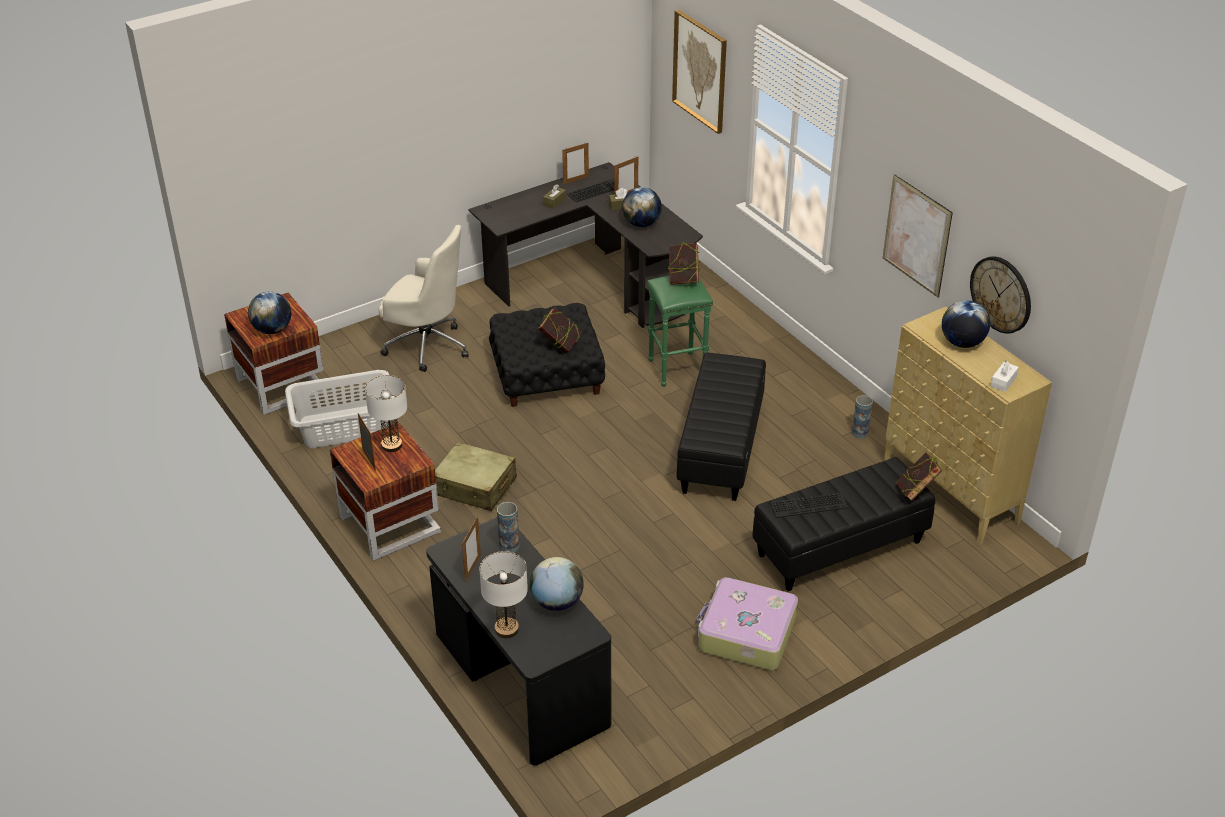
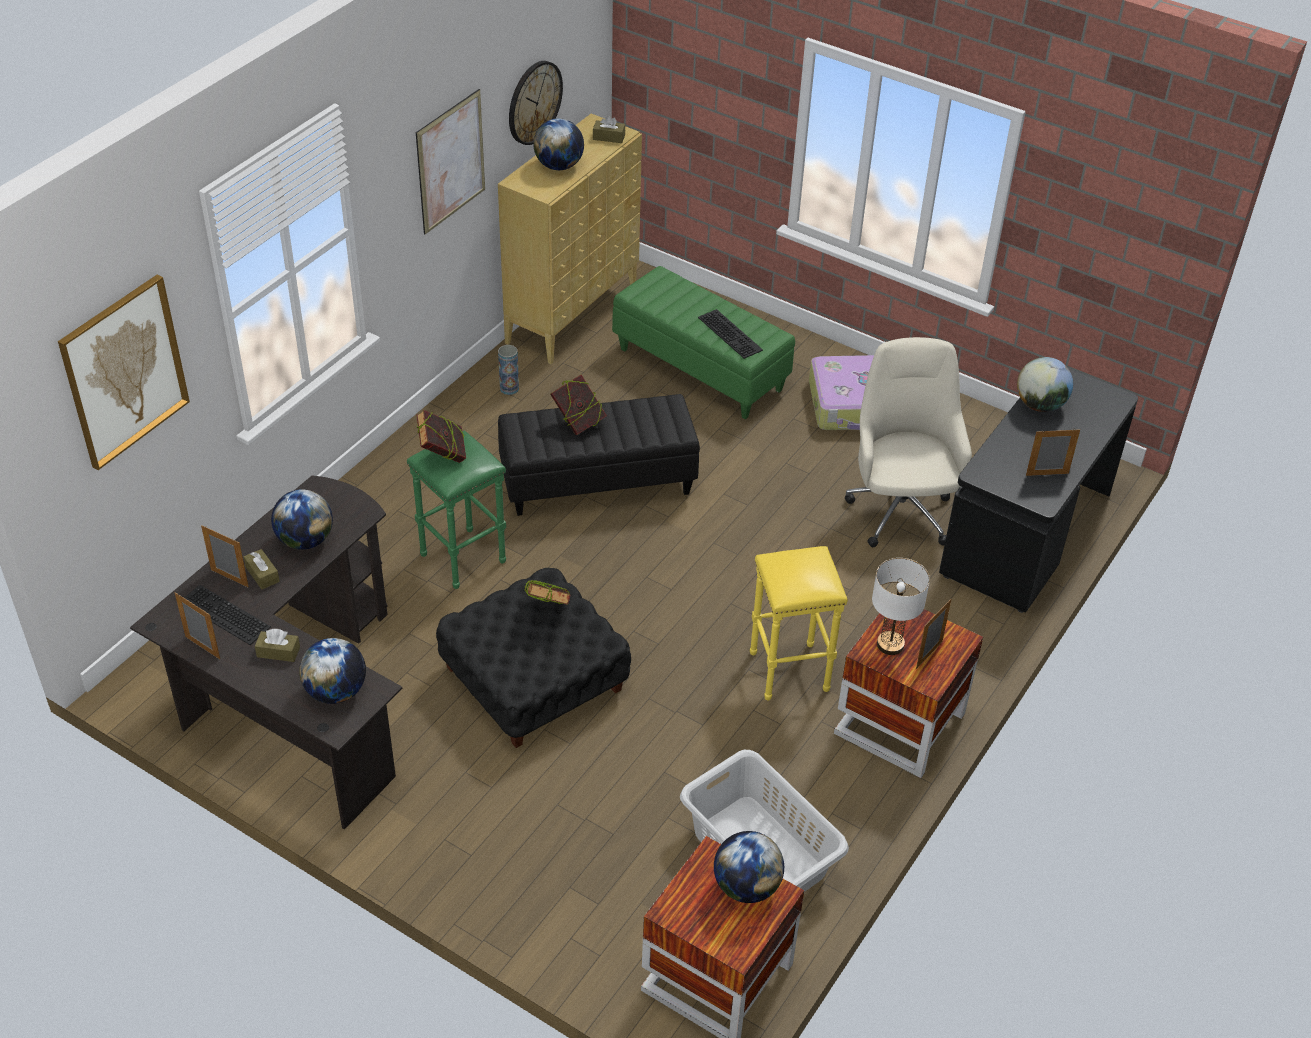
camera: 115 degrees left, 5 degrees up
(427, 346) = (537, 834): beige office chair -> beige office chair (899, 511)
(475, 487) = (787, 670): beige suitcase -> yellow stool
(507, 629) = (1098, 426): table lamp -> none
(509, 546) = (997, 459): vase -> none
(510, 214) = (336, 691): none -> globe
(840, 550) = (701, 370): black ottoman -> green ottoman
(916, 492) = (664, 274): book -> book (578, 423)
(1003, 381) = (609, 137): white tissue box -> brown tissue box

